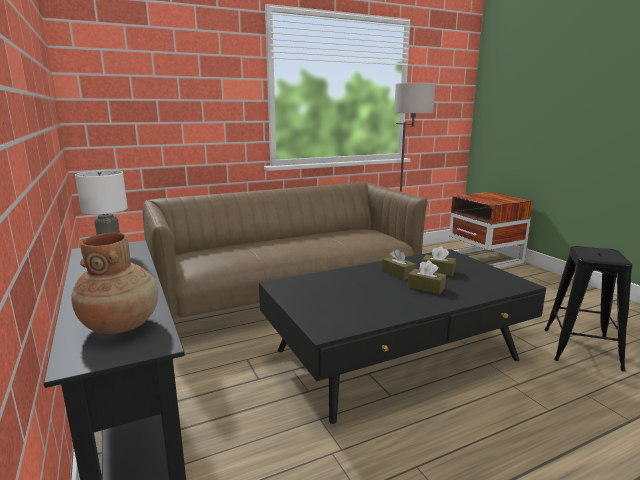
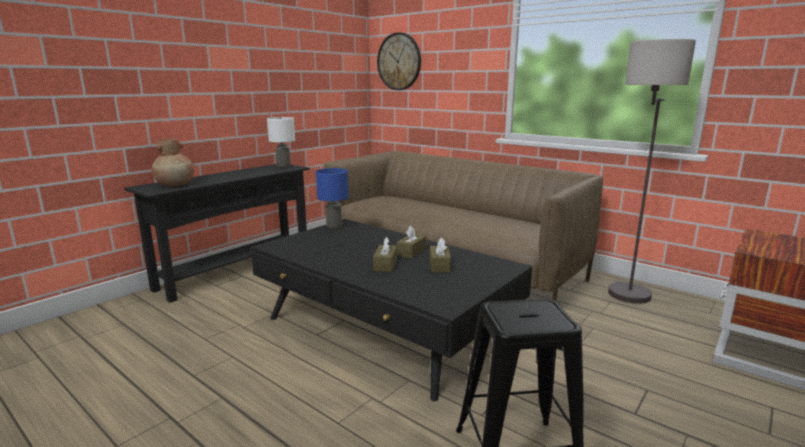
camera: 65 degrees right, 0 degrees up
(117, 86) = (399, 61): none -> wall clock
(288, 291) = (333, 227): none -> blue table lamp

